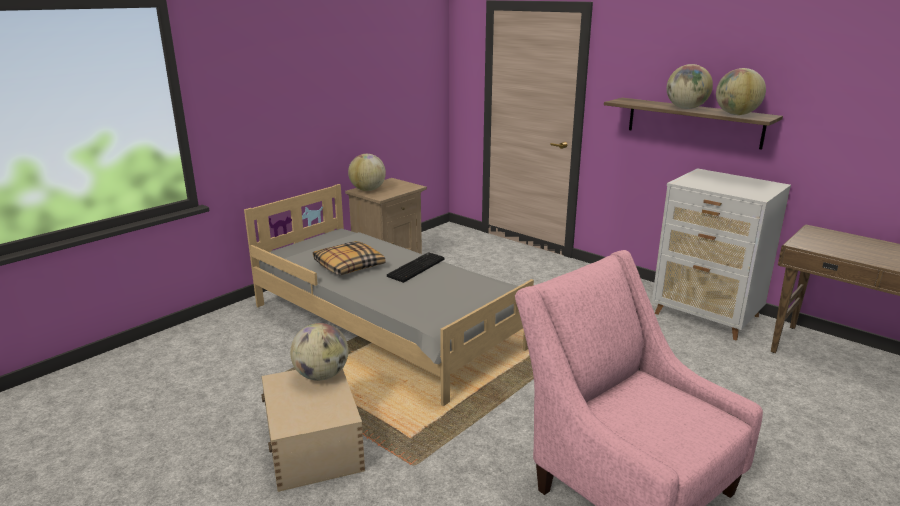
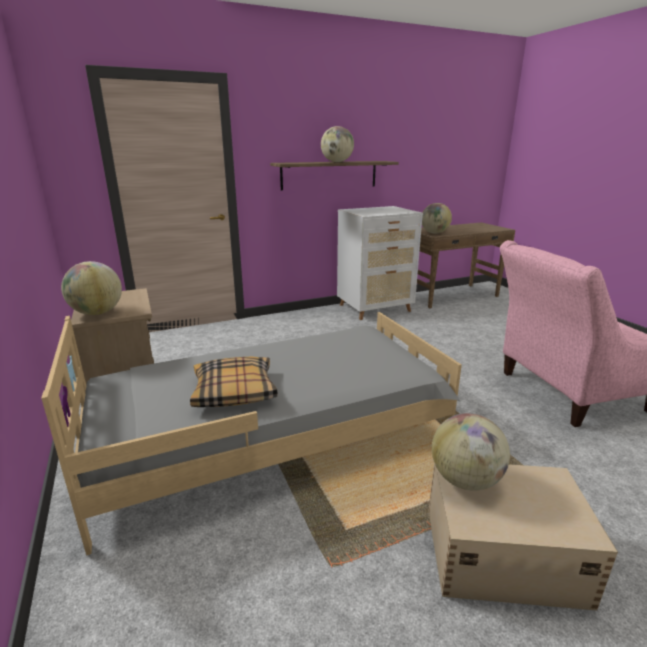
camera: 65 degrees left, 0 degrees up
(416, 267) = (285, 355): keyboard -> none
(736, 114) = (370, 161): globe -> globe (434, 233)

